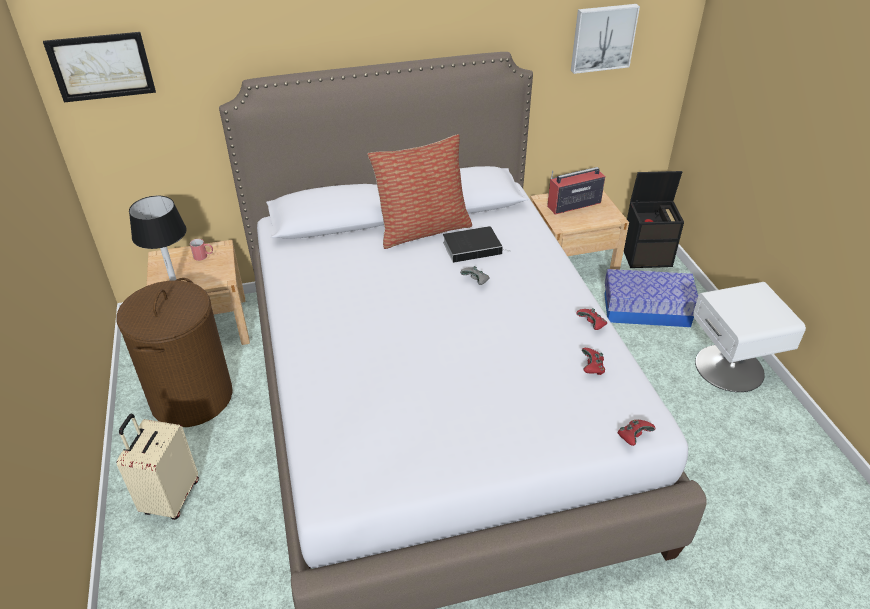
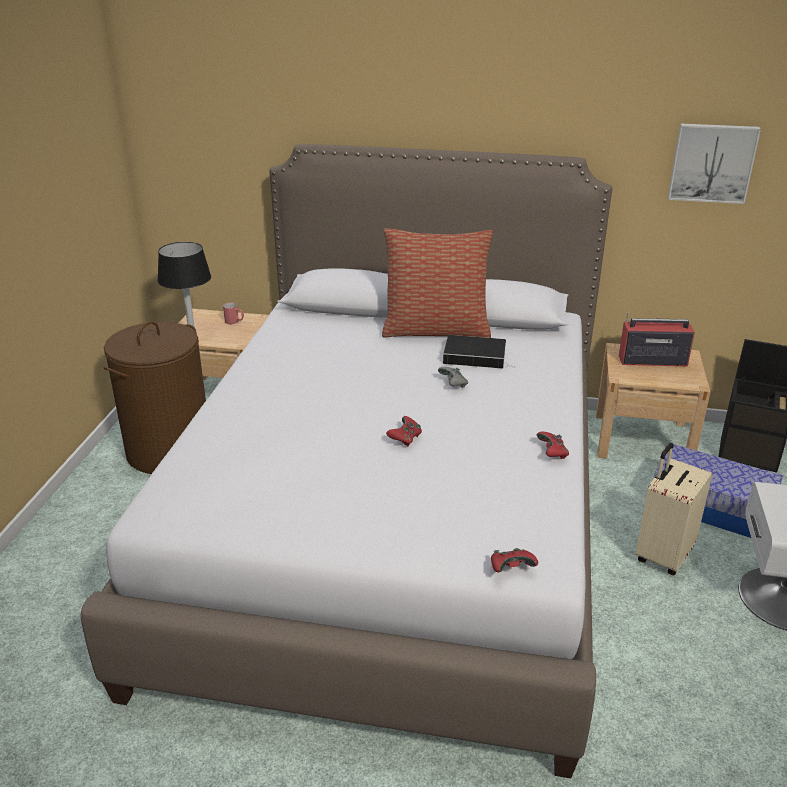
camera: 25 degrees right, 10 degrees down
(101, 67) = (176, 113): picture -> none
(170, 498) = (90, 525): beige suitcase -> beige suitcase (662, 555)
(592, 368) = (517, 492): red game controller -> red game controller (405, 439)

